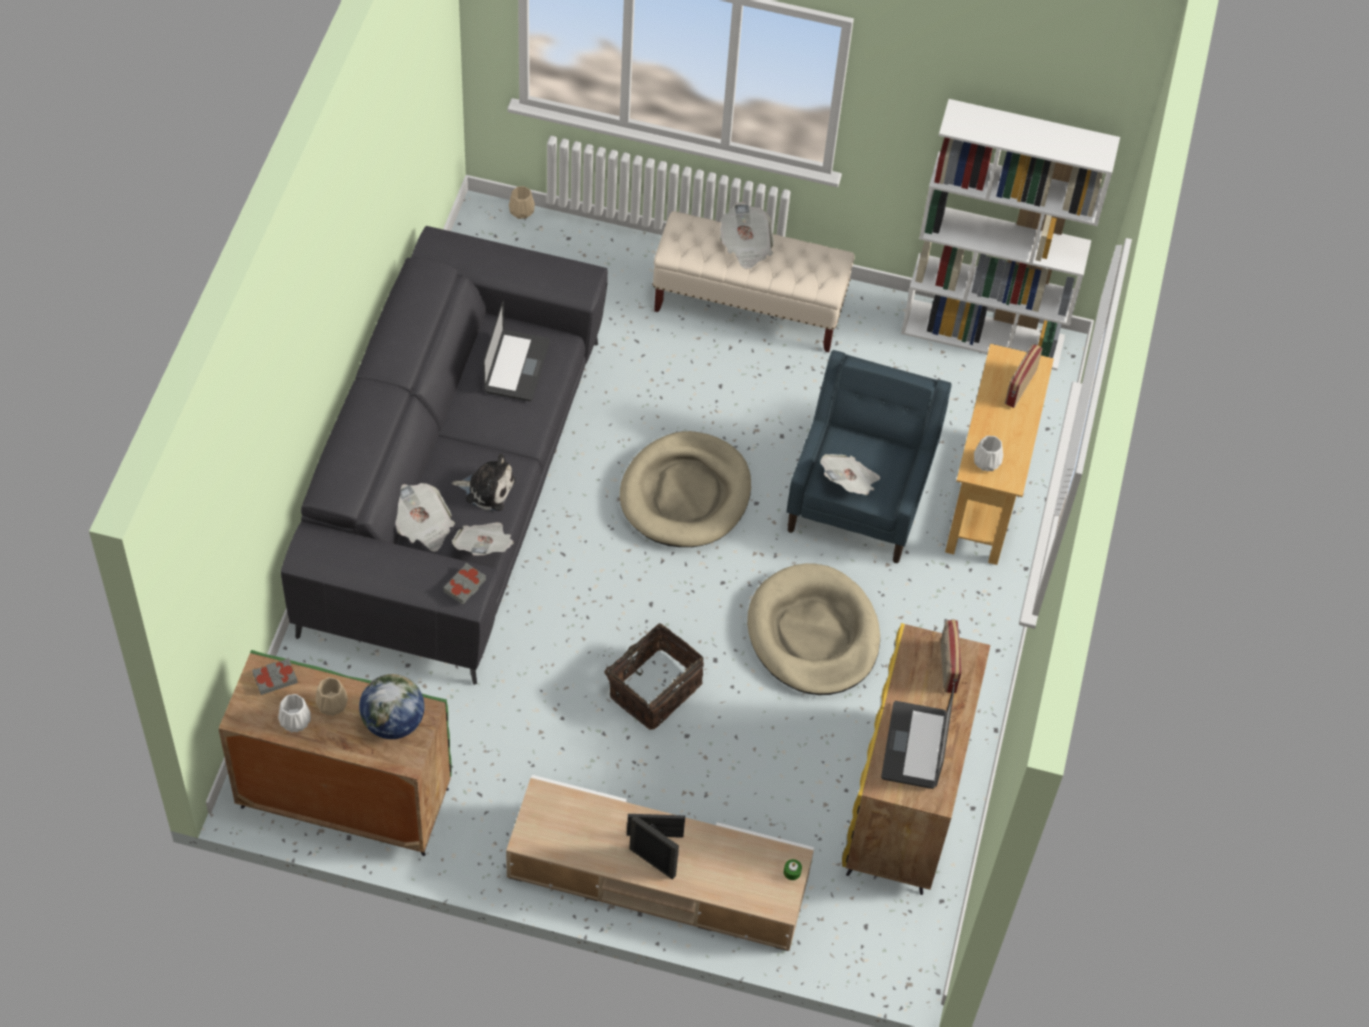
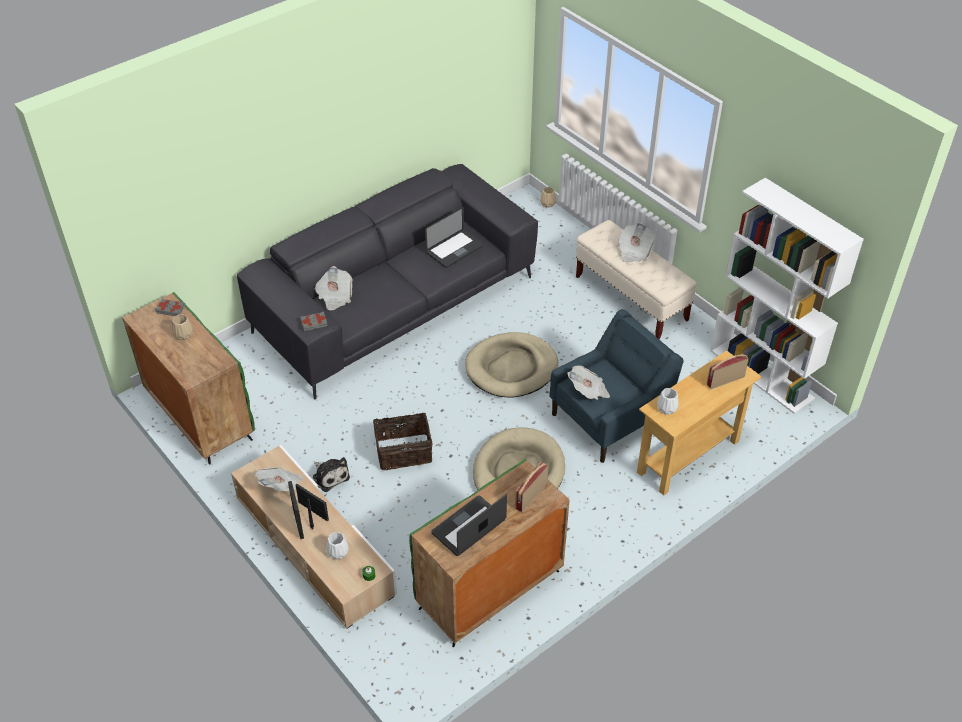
camera: 40 degrees right, 10 degrees down
(295, 720) = (159, 332): white vase -> white vase (338, 551)
(393, 722) = (203, 358): globe -> none
(484, 547) = (355, 320): newspaper -> newspaper (281, 486)
(487, 489) = (384, 296): plush toy -> plush toy (330, 476)
(904, 803) = (489, 590): yellow cabinet -> green cabinet

